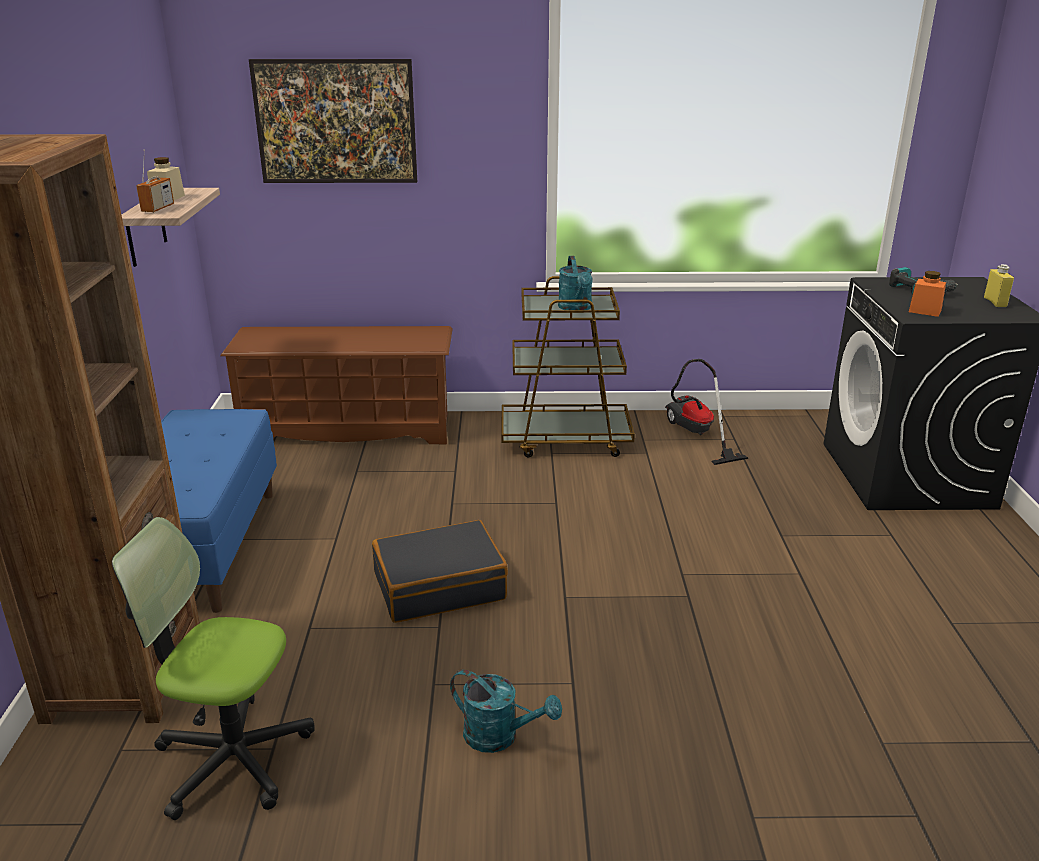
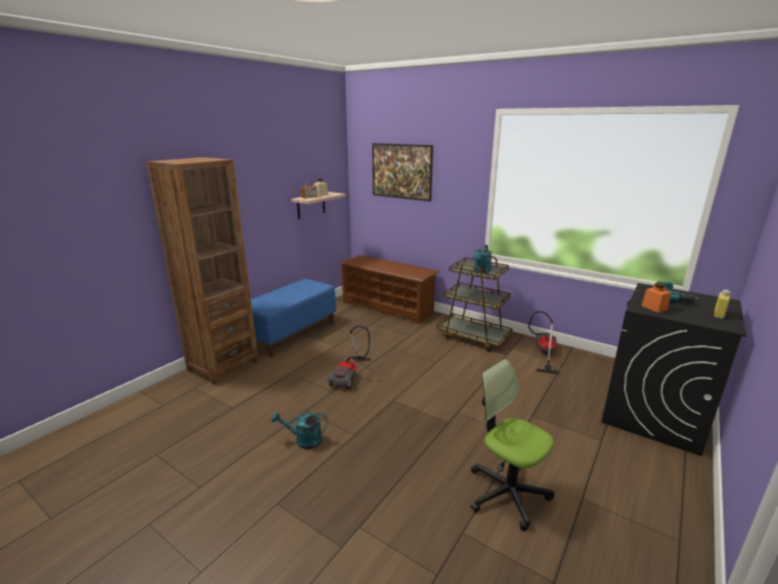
camera: 35 degrees right, 5 degrees down
(232, 758) = (219, 405): office chair -> office chair (507, 493)
(439, 586) = (350, 376): black suitcase -> vacuum cleaner
(500, 736) = (304, 441): turquoise watering can -> turquoise watering can turned 120 degrees clockwise

